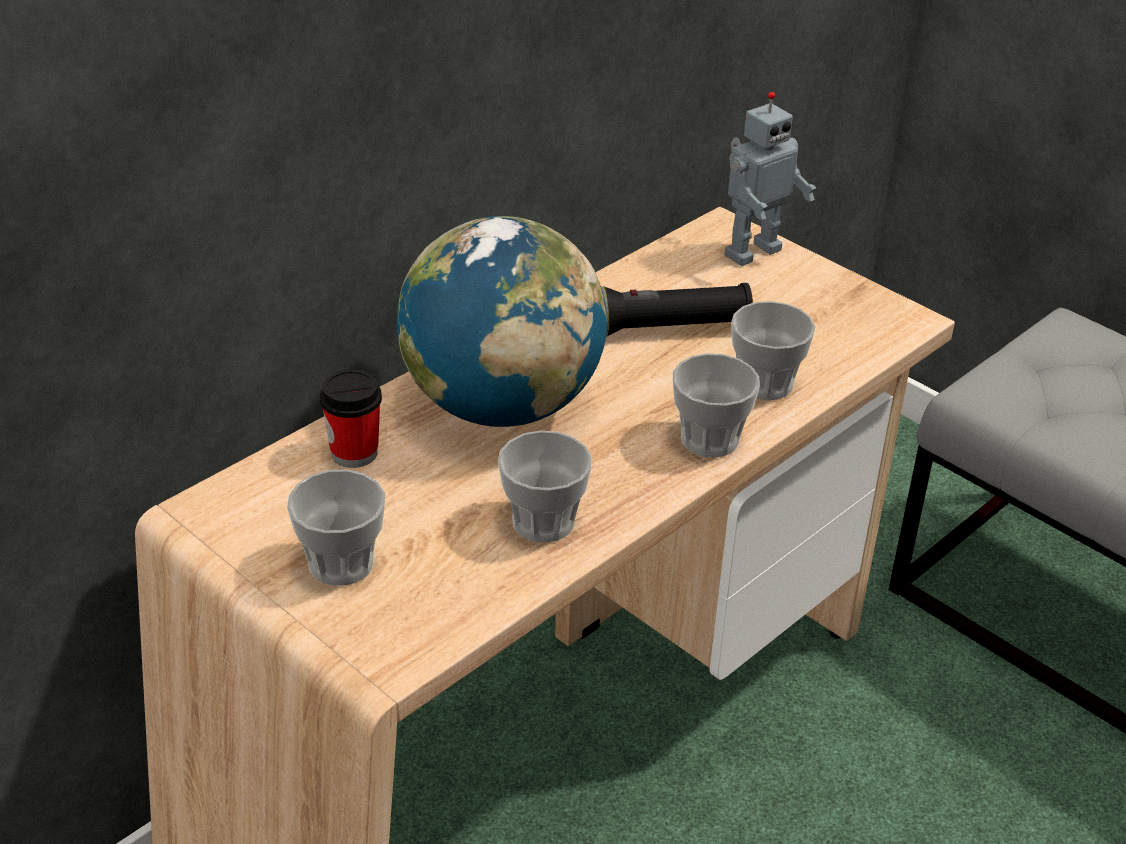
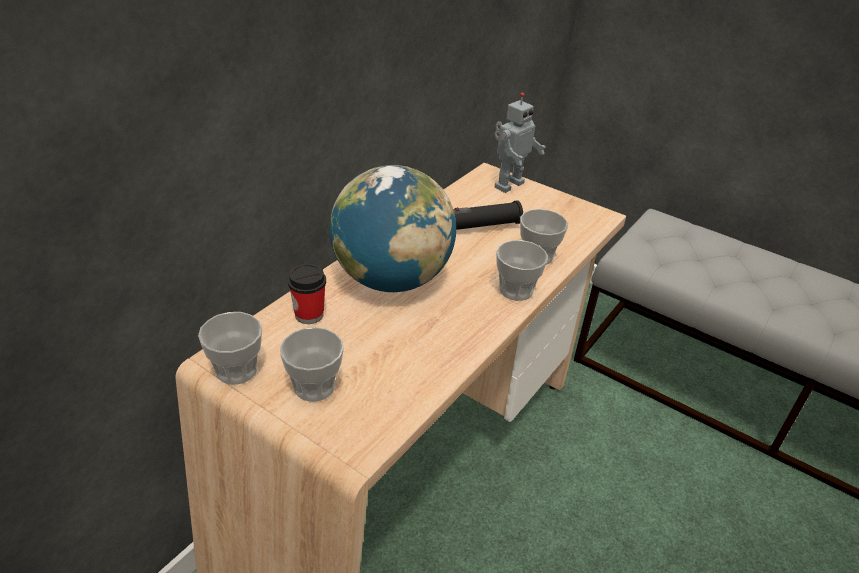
camera: 10 degrees left, 0 degrees up
(543, 522) = (433, 348): cup -> cup (236, 370)

